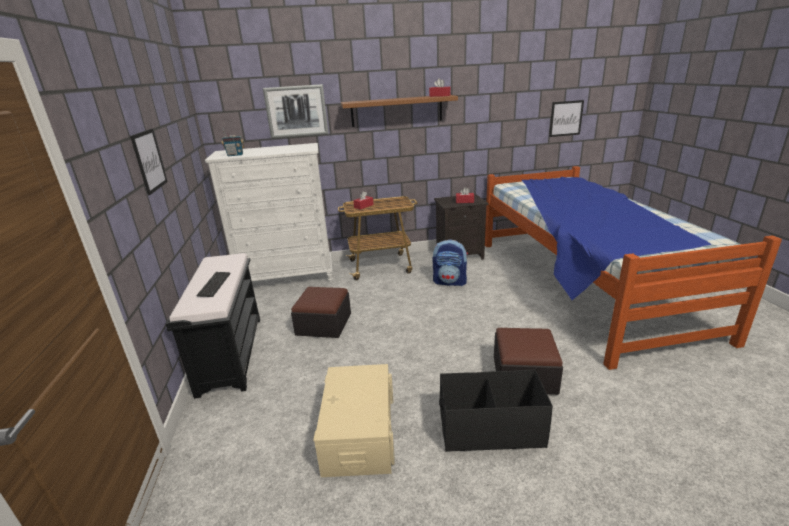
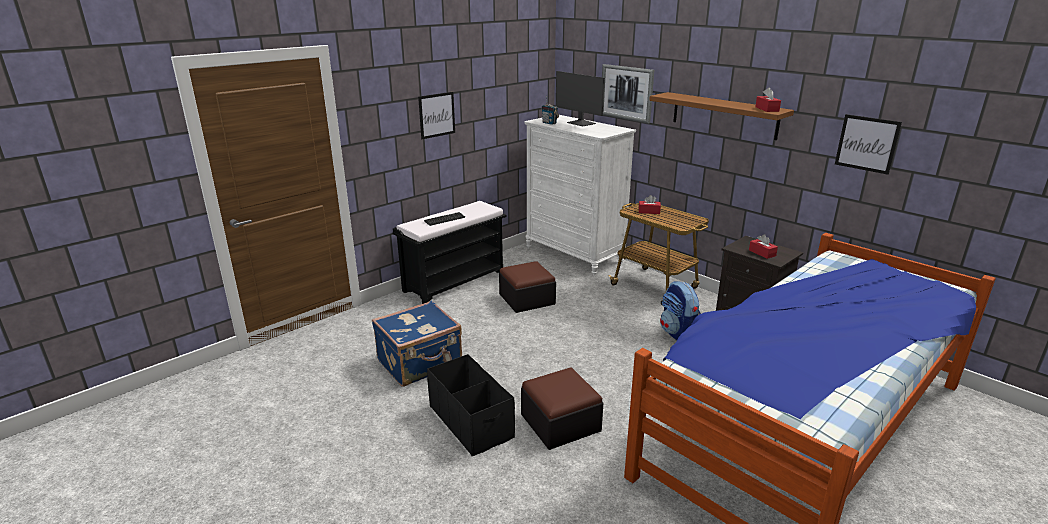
camera: 55 degrees right, 0 degrees up
(262, 149) = (580, 123): none -> monitor
(359, 432) = (420, 363): beige storage box -> blue suitcase
(566, 118) = (990, 191): picture -> picture (867, 143)

